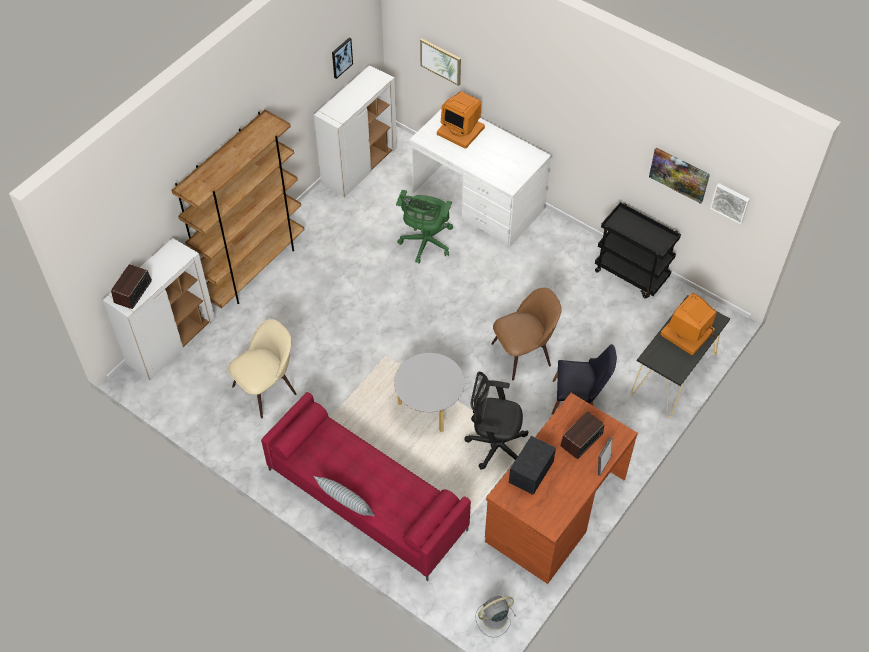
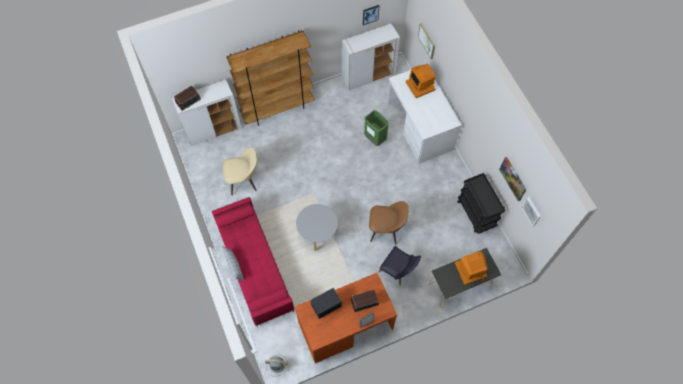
camera: 30 degrees right, 10 degrees up
(425, 243) = (375, 139): green office chair -> green trash can
(494, 445) = (337, 273): black office chair -> none

